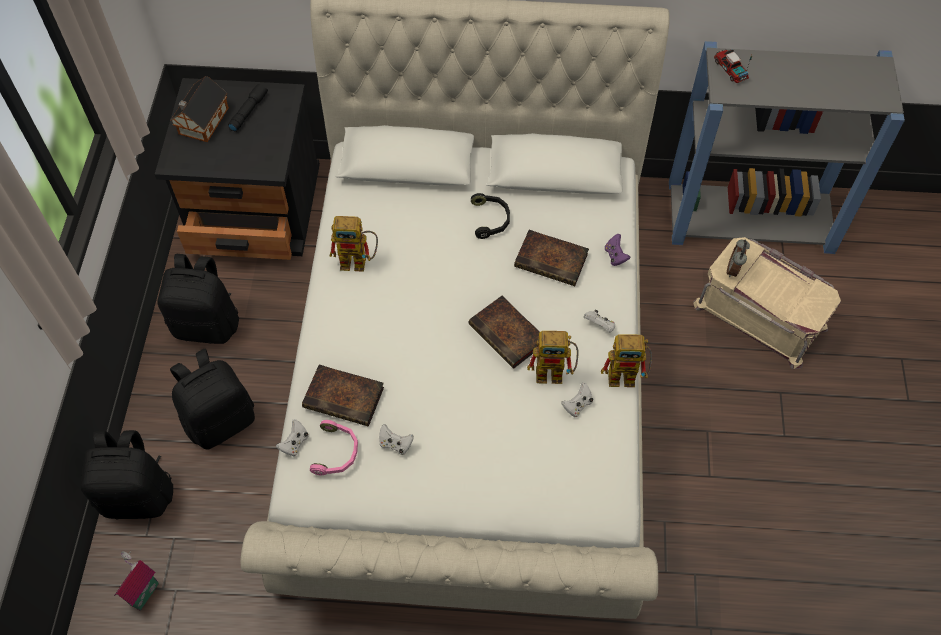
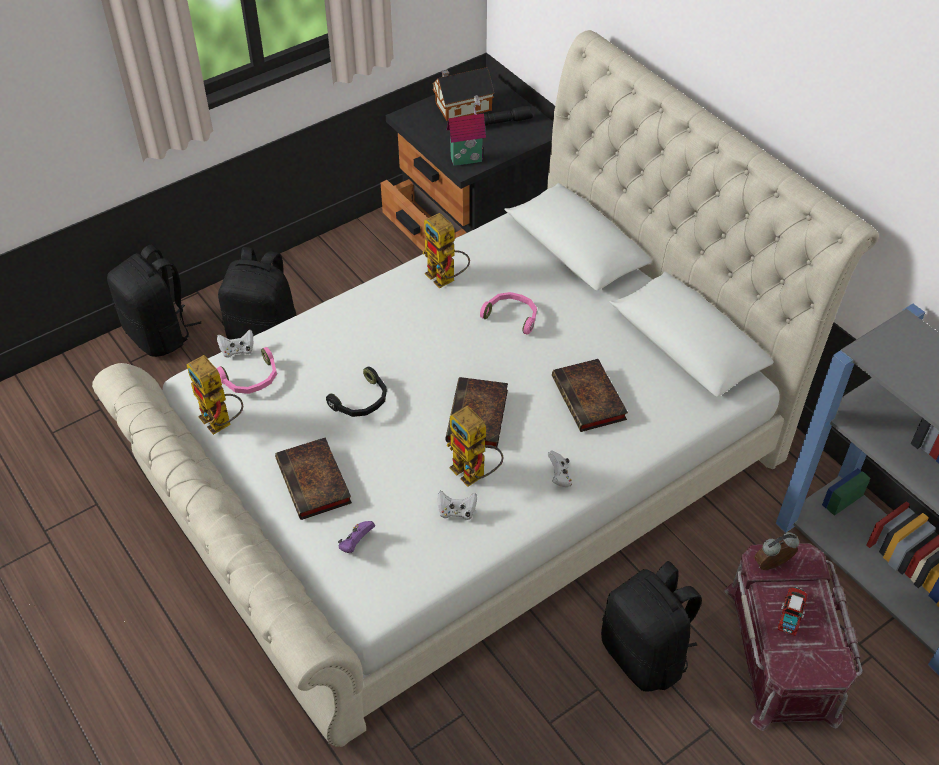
camera: 50 degrees right, 10 degrees down
(142, 592) = (83, 392): toy house -> toy house (466, 158)
(207, 324) = (340, 271): black backpack -> black backpack (645, 655)
(346, 398) = (307, 353): book -> book (315, 483)
(395, 444) = (294, 411): white game controller -> none
(435, 248) = (512, 316): none -> pink headphones
(491, 219) = (584, 332): black headphones -> black headphones (362, 401)
(615, 256) = (648, 441): purple game controller -> purple game controller (356, 543)
(628, 376) = (528, 531): toy robot -> toy robot (221, 423)
(729, 69) = (902, 340): toy truck -> toy truck (791, 613)
(761, 314) = (783, 652): beige storage box -> red storage box

